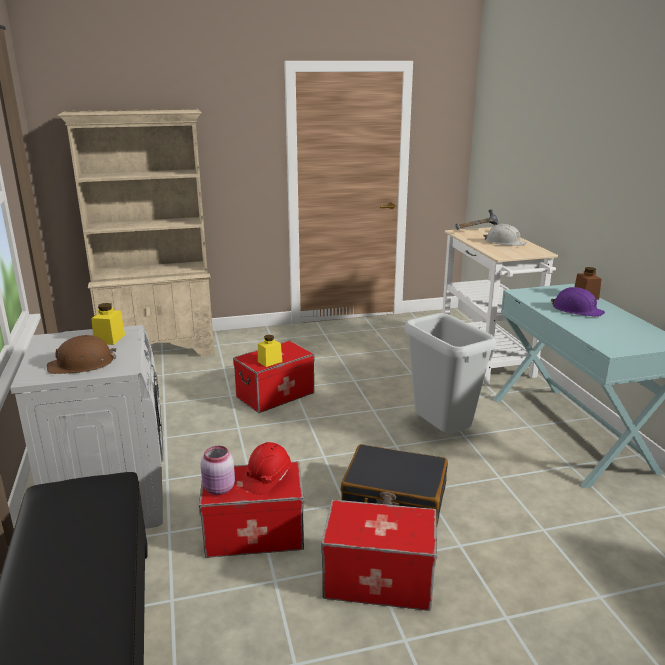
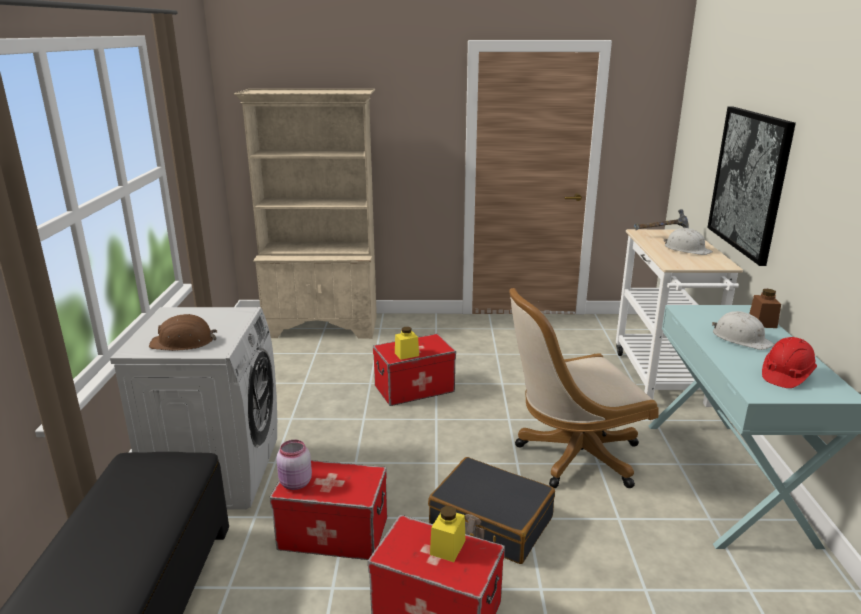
camera: 15 degrees right, 0 degrees up
(109, 339) = (222, 319): yellow jar -> yellow jar (447, 547)
(267, 478) = (346, 480): red hard hat -> red hard hat (786, 375)
(440, 434) = (571, 457): grey trash can -> office chair
(554, 179) = (749, 182): none -> picture
(577, 310) = (741, 338): purple hard hat -> white hard hat

